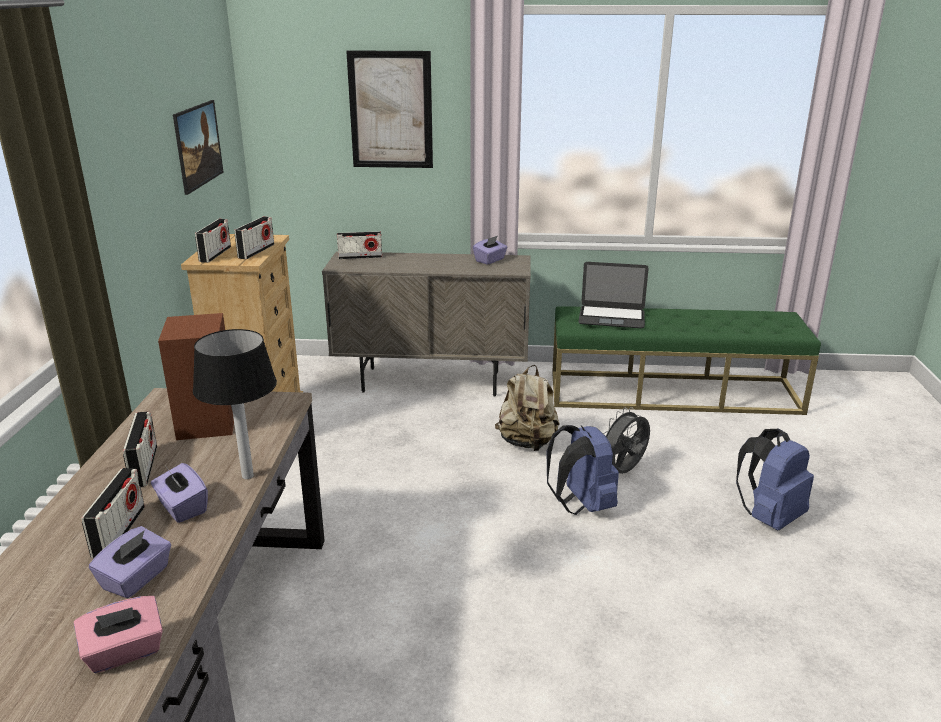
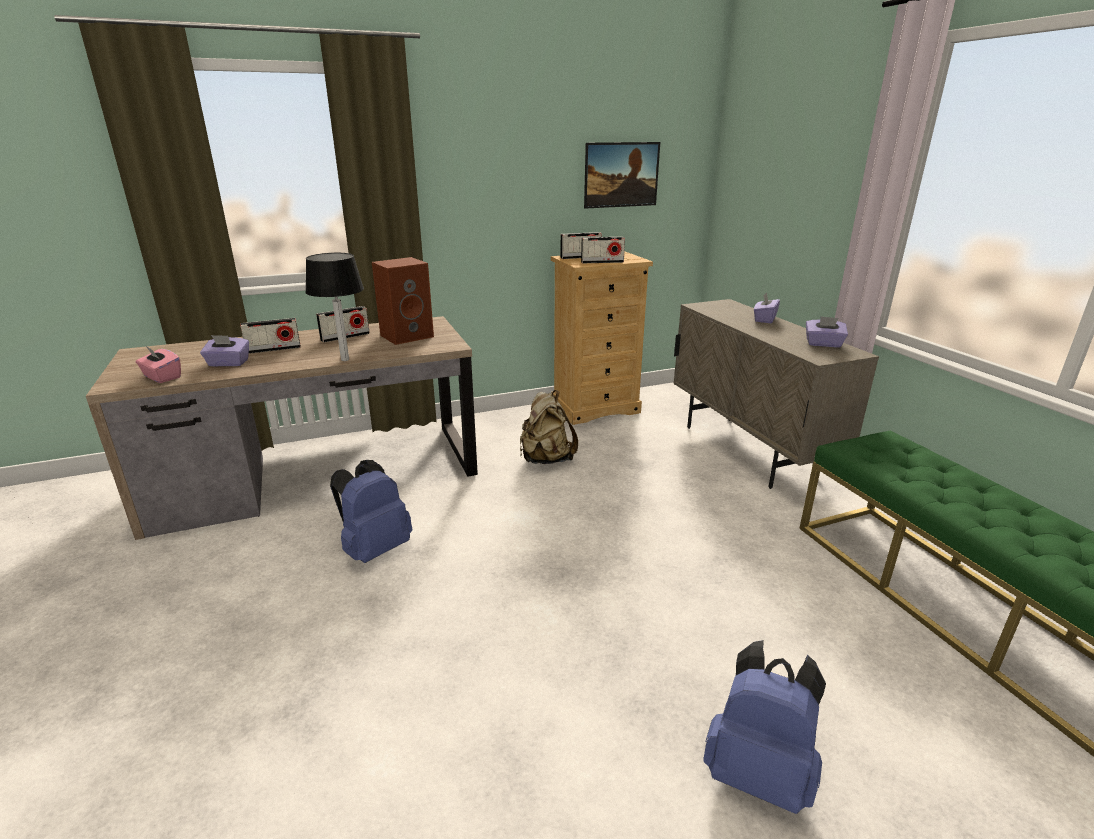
camera: 65 degrees right, 0 degrees up
(182, 508) = (302, 355): purple tissue box -> purple tissue box (764, 319)
(360, 257) = (732, 306): radio -> none
(391, 110) = (811, 166): picture -> none
(527, 443) = (708, 529): beige backpack -> beige backpack (546, 459)
(581, 505) = (632, 590): blue backpack -> blue backpack (375, 548)
(611, 317) = (916, 464): laptop -> none
(623, 472) = (725, 607): grey fan -> none

